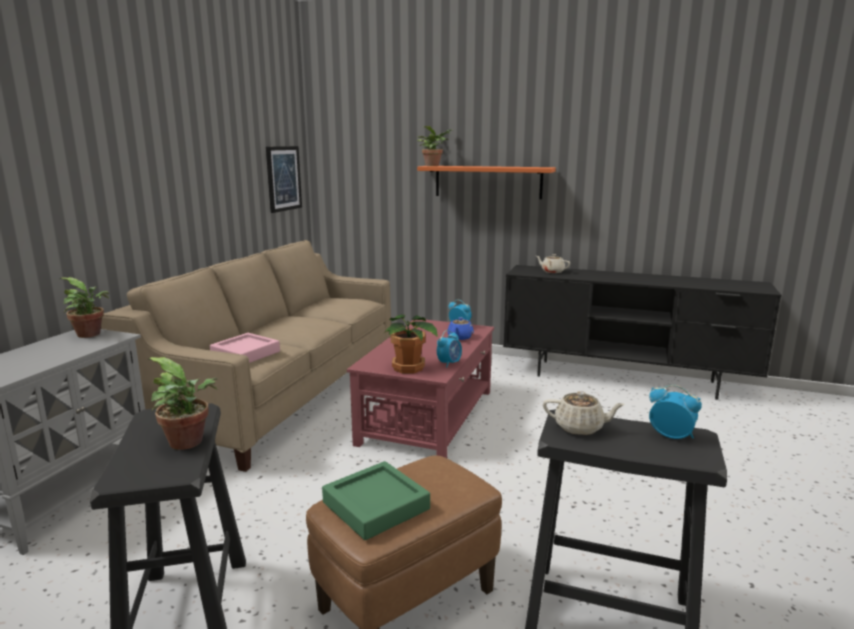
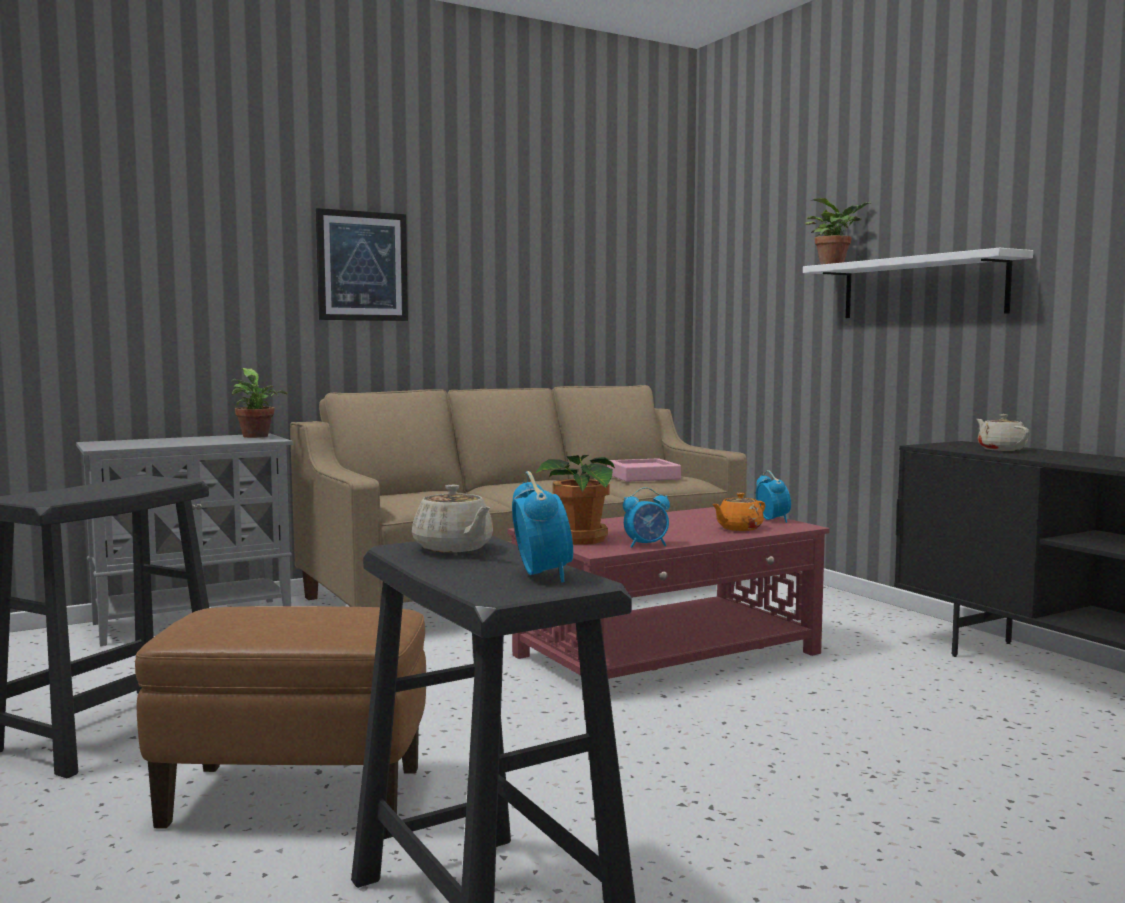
camera: 40 degrees right, 10 degrees down
(189, 443) = (109, 493): potted plant -> none
(245, 353) = (421, 495): pink tray -> pink tray (643, 476)
(283, 178) = (636, 297): picture -> picture (362, 266)
(376, 506) = (240, 618): green tray -> none
(460, 337) = (738, 528): blue teapot -> orange teapot
(488, 182) = (922, 288): orange shelf -> white shelf

